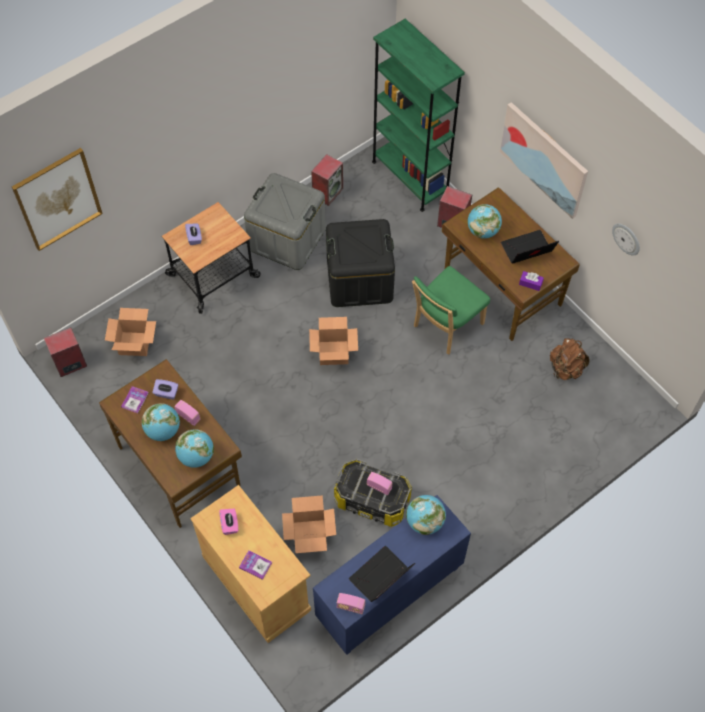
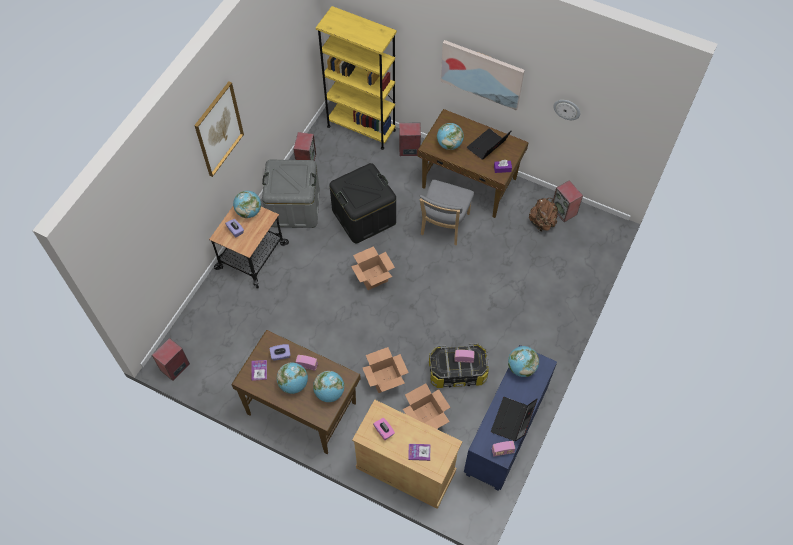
camera: 25 degrees left, 0 degrees up
(57, 199) = (138, 237): picture -> picture (218, 129)
(134, 344) = (217, 332): cardboard box -> cardboard box (385, 379)
(219, 222) = (249, 212): none -> globe
(410, 177) = (361, 128): green bookcase -> yellow bookcase
(445, 327) = (443, 226): green chair -> grey chair
(600, 366) = (564, 211): none -> speaker

